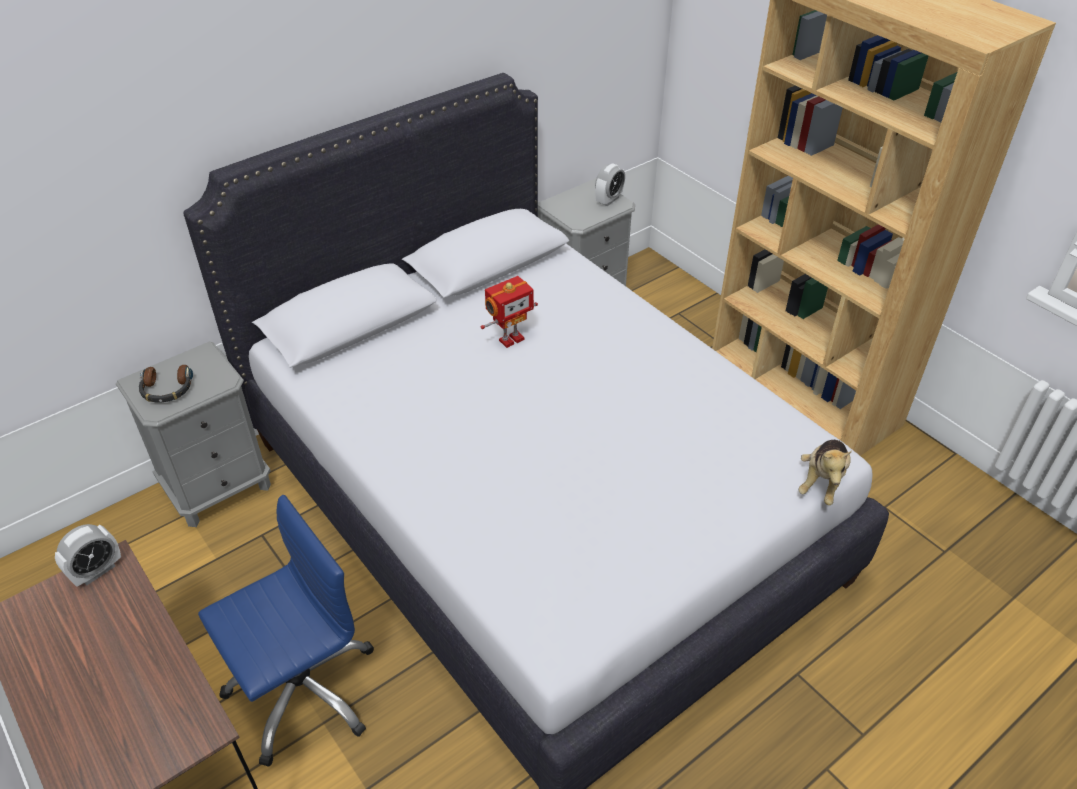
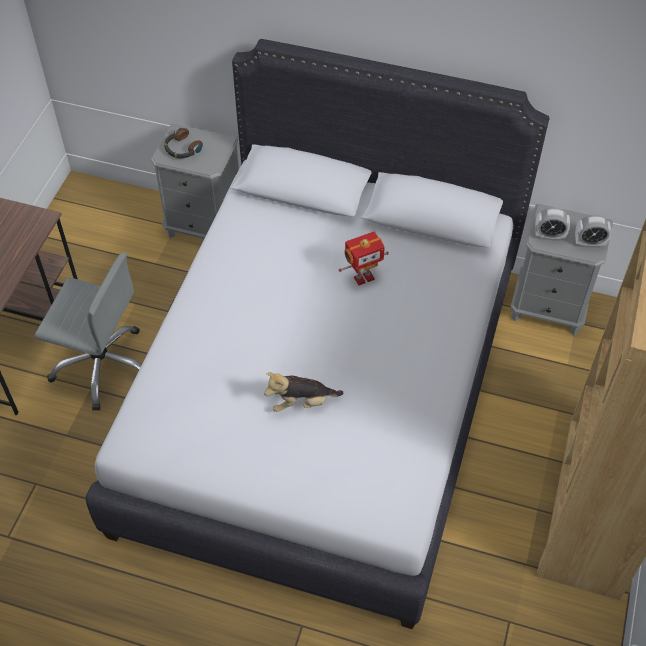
camera: 55 degrees right, 10 degrees up
(97, 571) = (34, 216): alarm clock -> alarm clock (549, 236)
(302, 690) = (103, 365): blue office chair -> grey office chair
(510, 339) = (363, 277): toy robot -> toy robot turned 45 degrees counterclockwise
(822, 482) = (371, 526): plush toy -> plush toy (302, 402)

